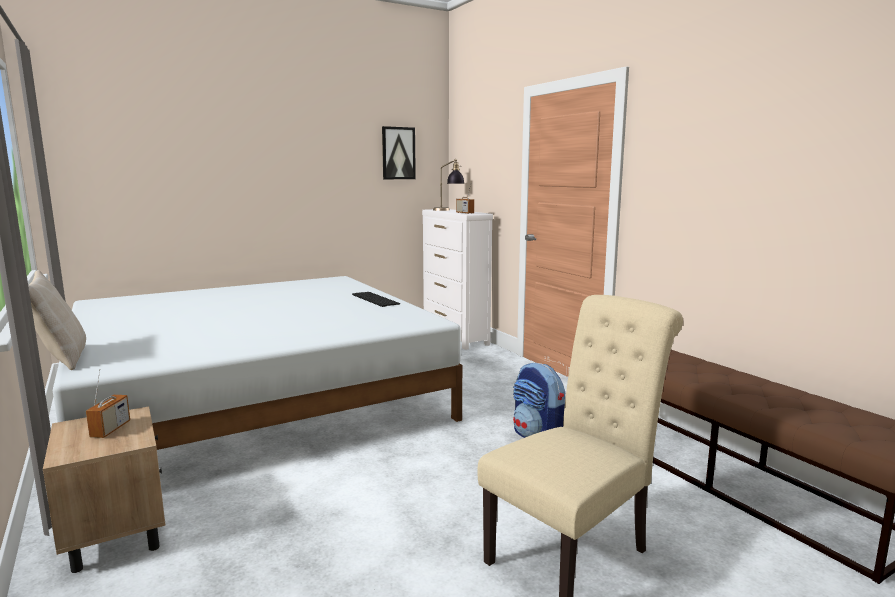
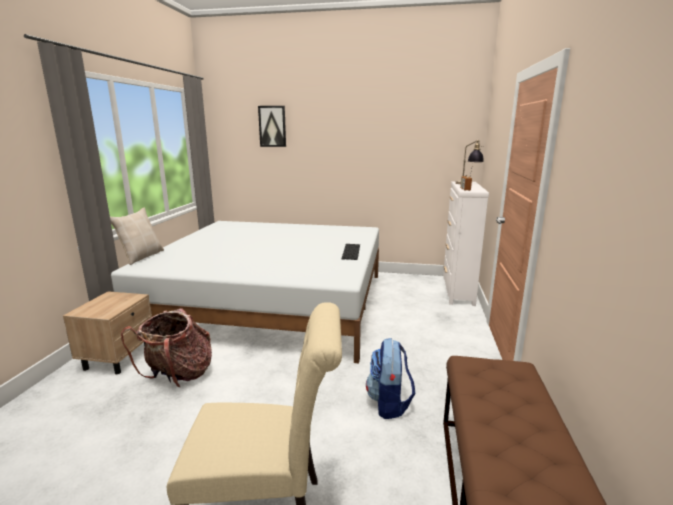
camera: 40 degrees right, 5 degrees up
(110, 429) = (113, 303): radio -> none
(266, 510) = (178, 375): none -> backpack
(398, 153) = (435, 134): picture -> picture (272, 126)

